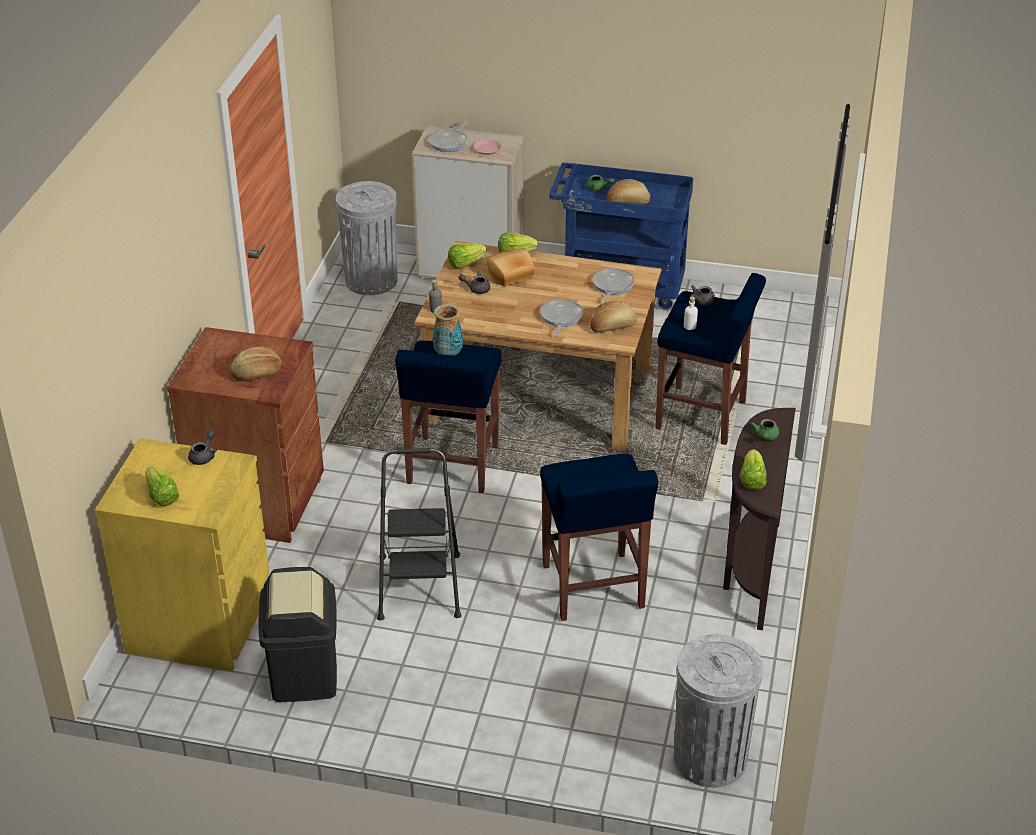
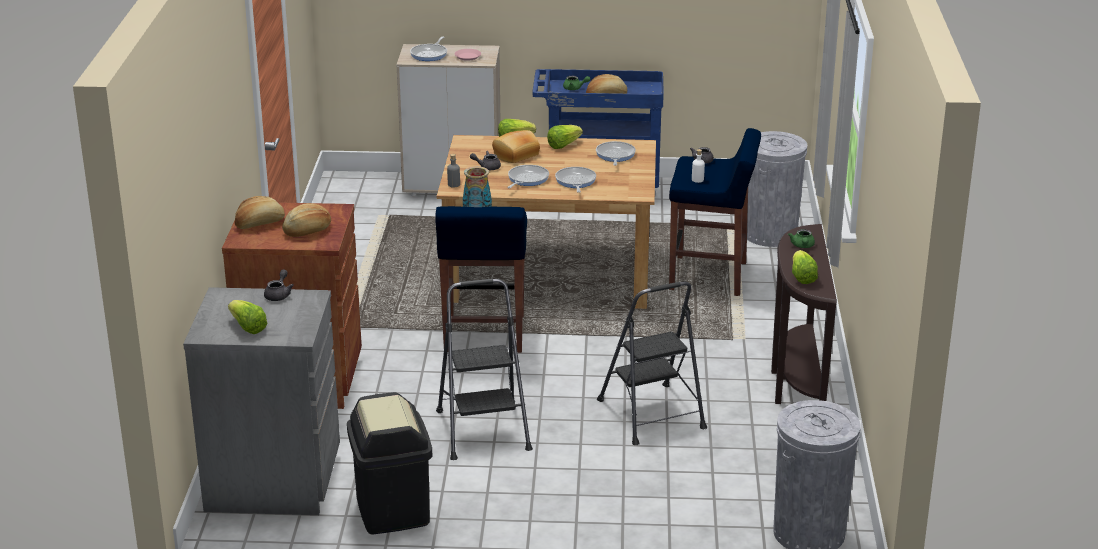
camera: 10 degrees left, 10 degrees down
(200, 623) = (273, 481): yellow dresser -> grey dresser
(371, 280) = (356, 201): grey trash can -> grey trash can (770, 234)
(465, 263) = (469, 150): lettuce -> lettuce (563, 145)
(511, 309) = (526, 179): none -> frying pan
(593, 588) = (652, 415): blue stool -> black step ladder
(612, 327) = (627, 184): bread -> bread (259, 223)

